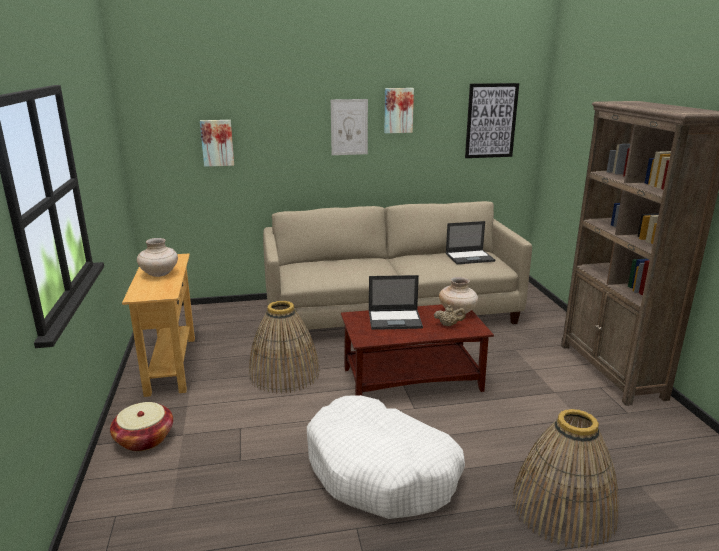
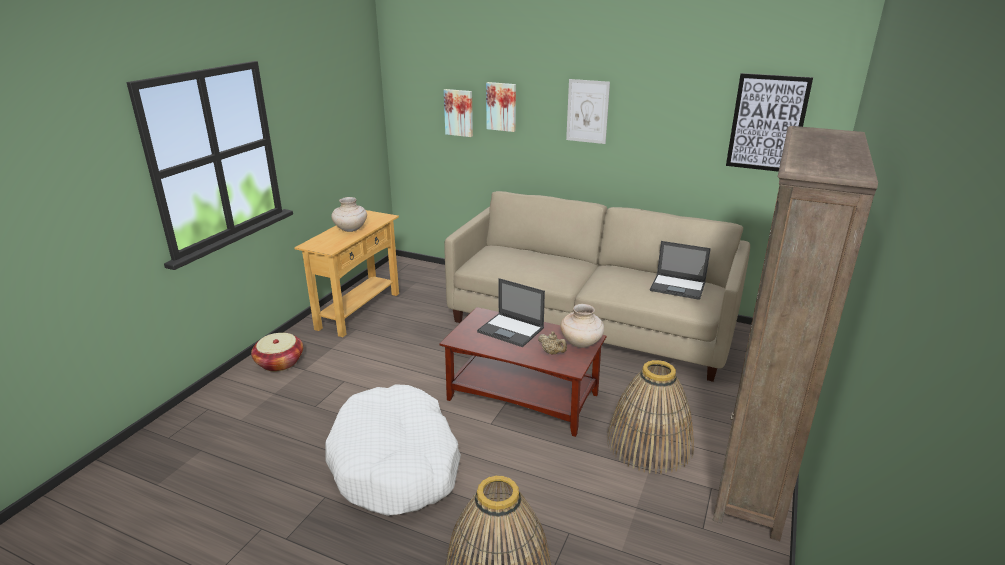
camera: 35 degrees right, 5 degrees up
(284, 373) = (426, 349): basket -> basket (649, 443)
(398, 110) = (645, 98): picture -> picture (501, 106)

